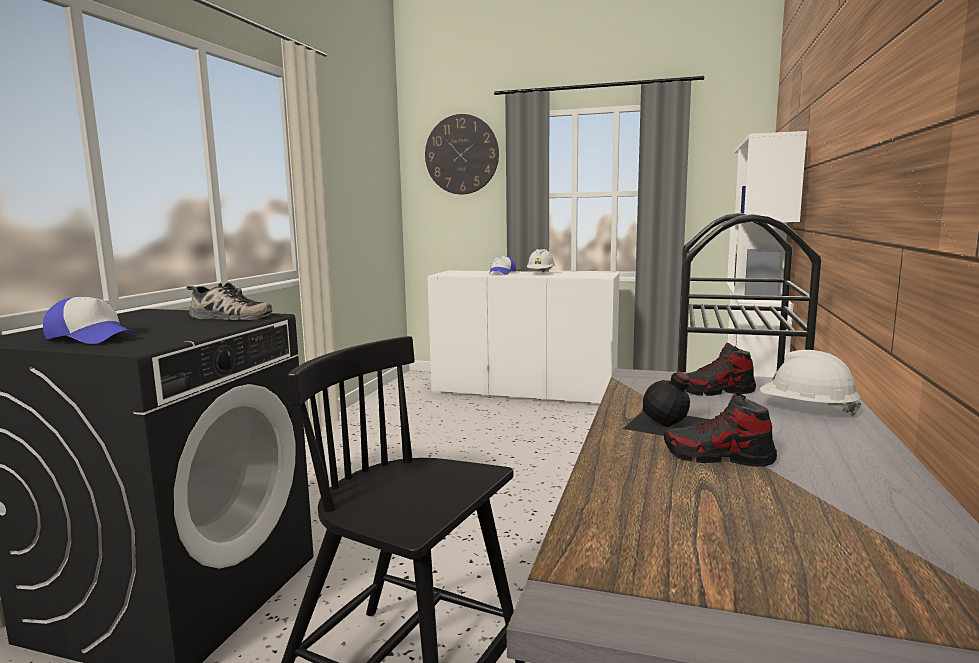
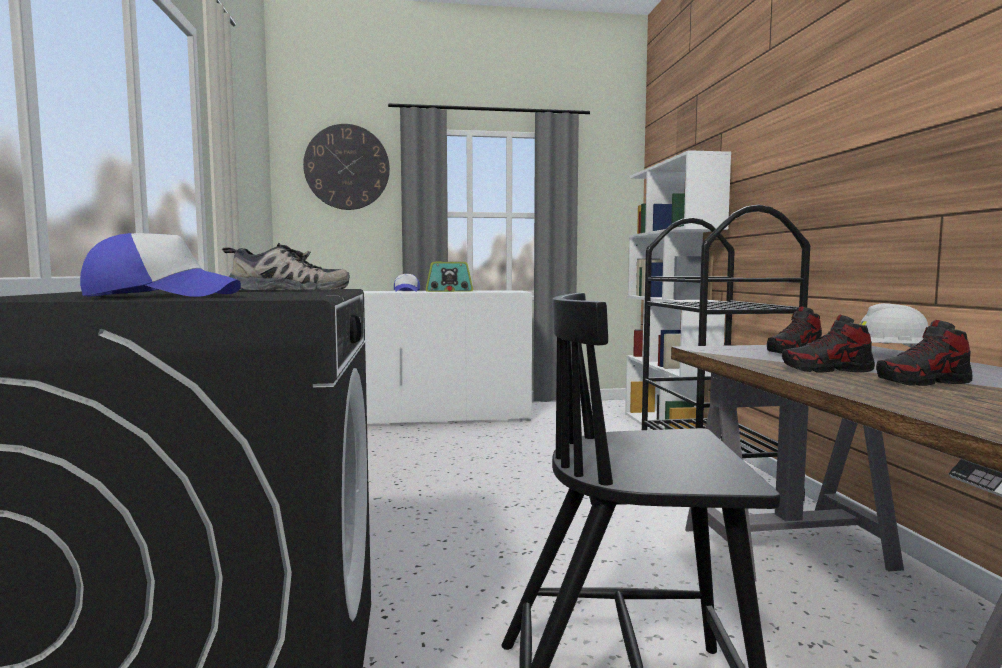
camera: 25 degrees left, 5 degrees down
(540, 273) = (449, 291): white hard hat -> radio
(669, 424) = (827, 370): black bottle -> shoe

